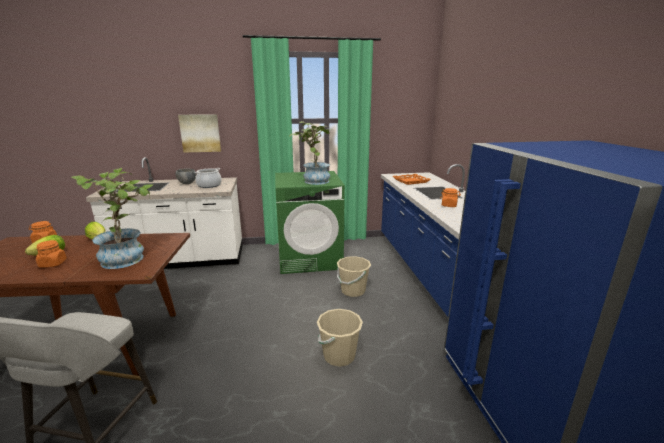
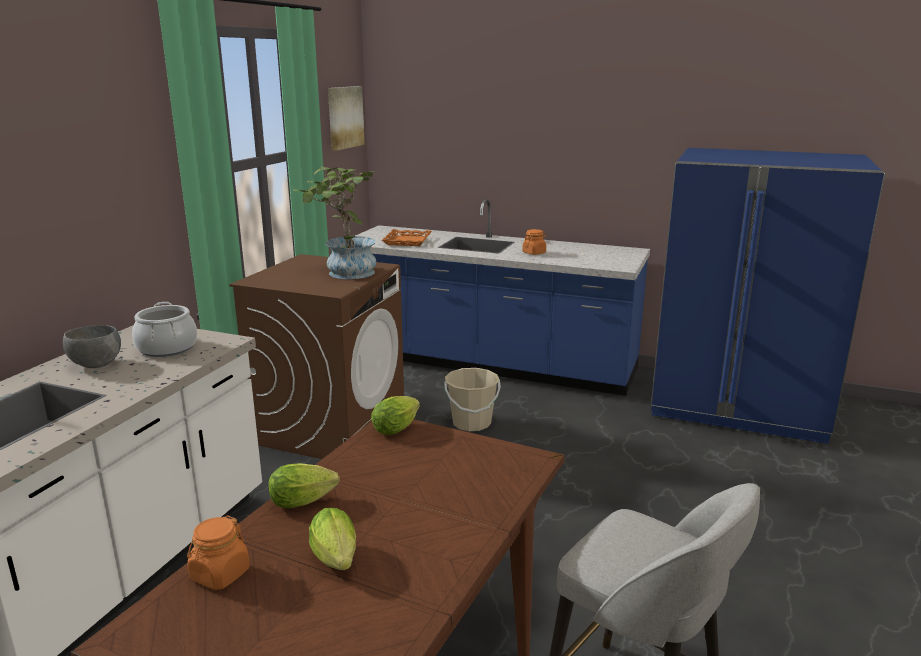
camera: 60 degrees left, 0 degrees up
(53, 263) = (400, 550): orange jar -> none
(128, 257) = (451, 470): potted plant -> none
(172, 238) = (398, 428): none -> lettuce
(200, 133) = (60, 231): picture -> picture (344, 117)
(310, 258) = (331, 426): green washing machine -> brown washing machine
(339, 355) = (604, 474): beige bucket -> none

